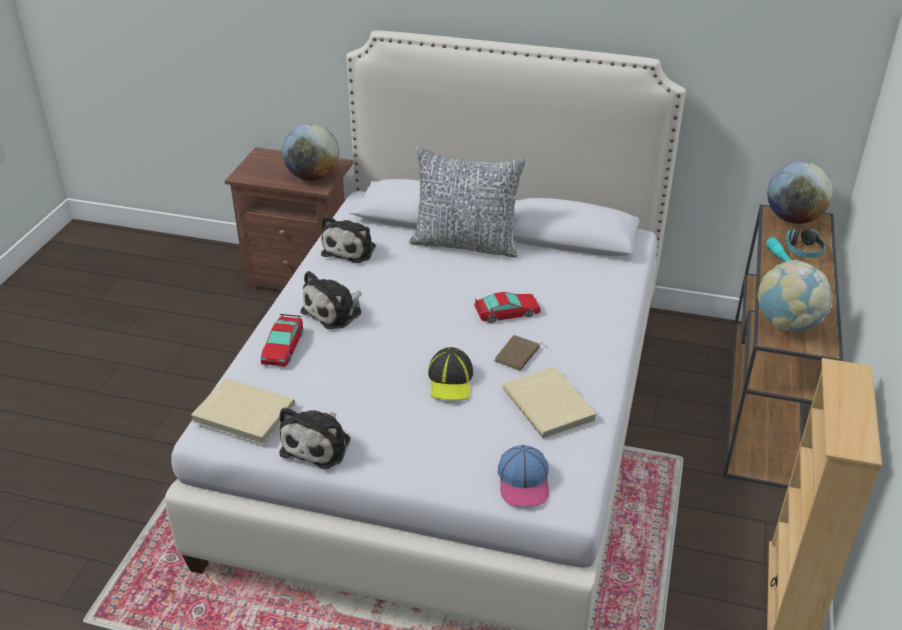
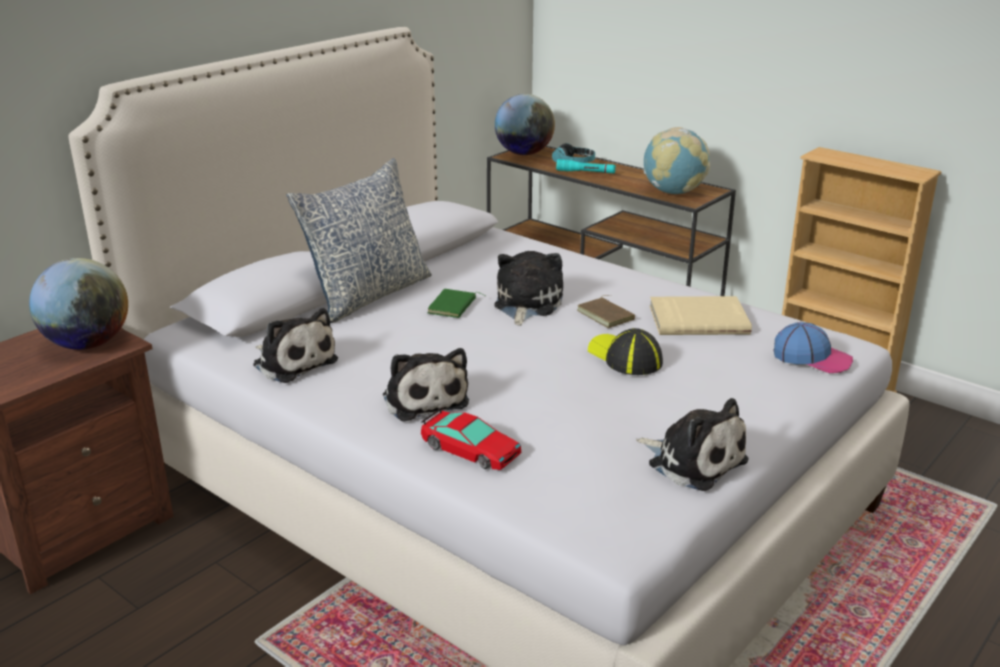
camera: 65 degrees left, 10 degrees down
(243, 414) = (604, 503): beige book -> none
(450, 380) = (625, 357): cap -> cap turned 150 degrees counterclockwise
(475, 283) = (453, 307): none -> green book
(507, 313) = (526, 304): toy car -> plush toy

